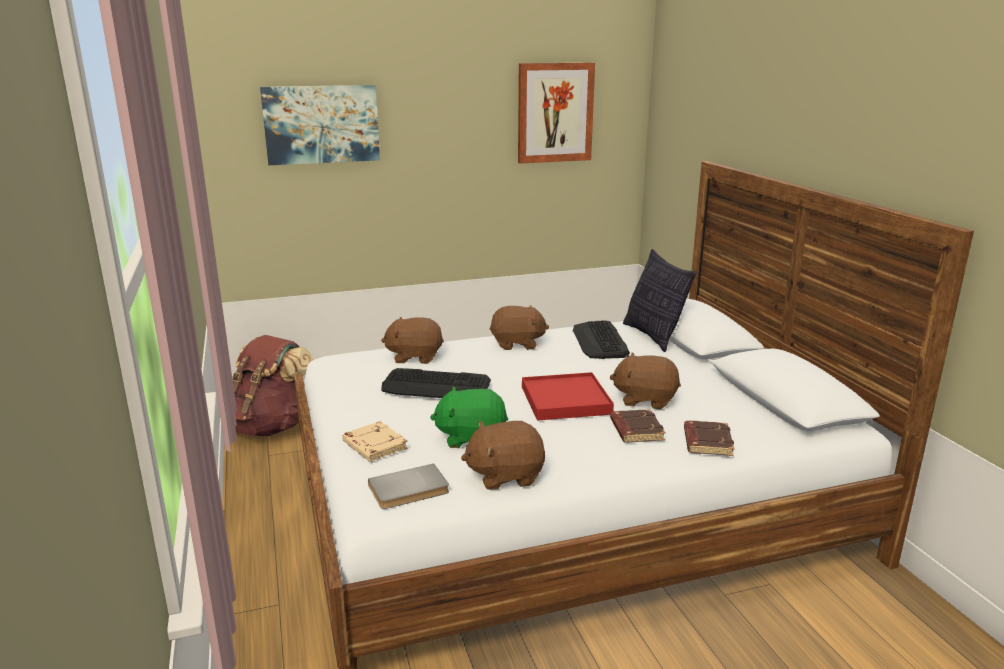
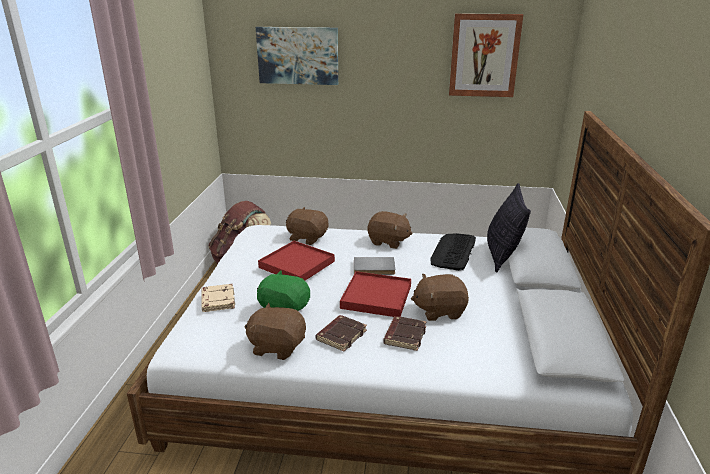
camera: 25 degrees right, 5 degrees up
(409, 490) = (207, 340): grey book -> grey book (374, 268)
(436, 386) = (297, 264): keyboard -> red tray
(645, 399) = (439, 311): brown plush toy -> brown plush toy turned 45 degrees counterclockwise
(706, 442) = (450, 361): brown book -> brown book (341, 335)

